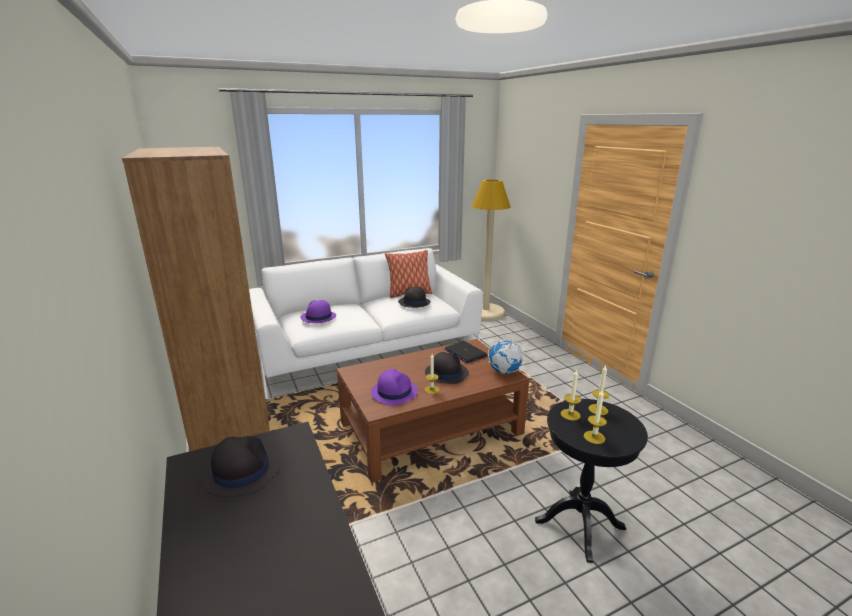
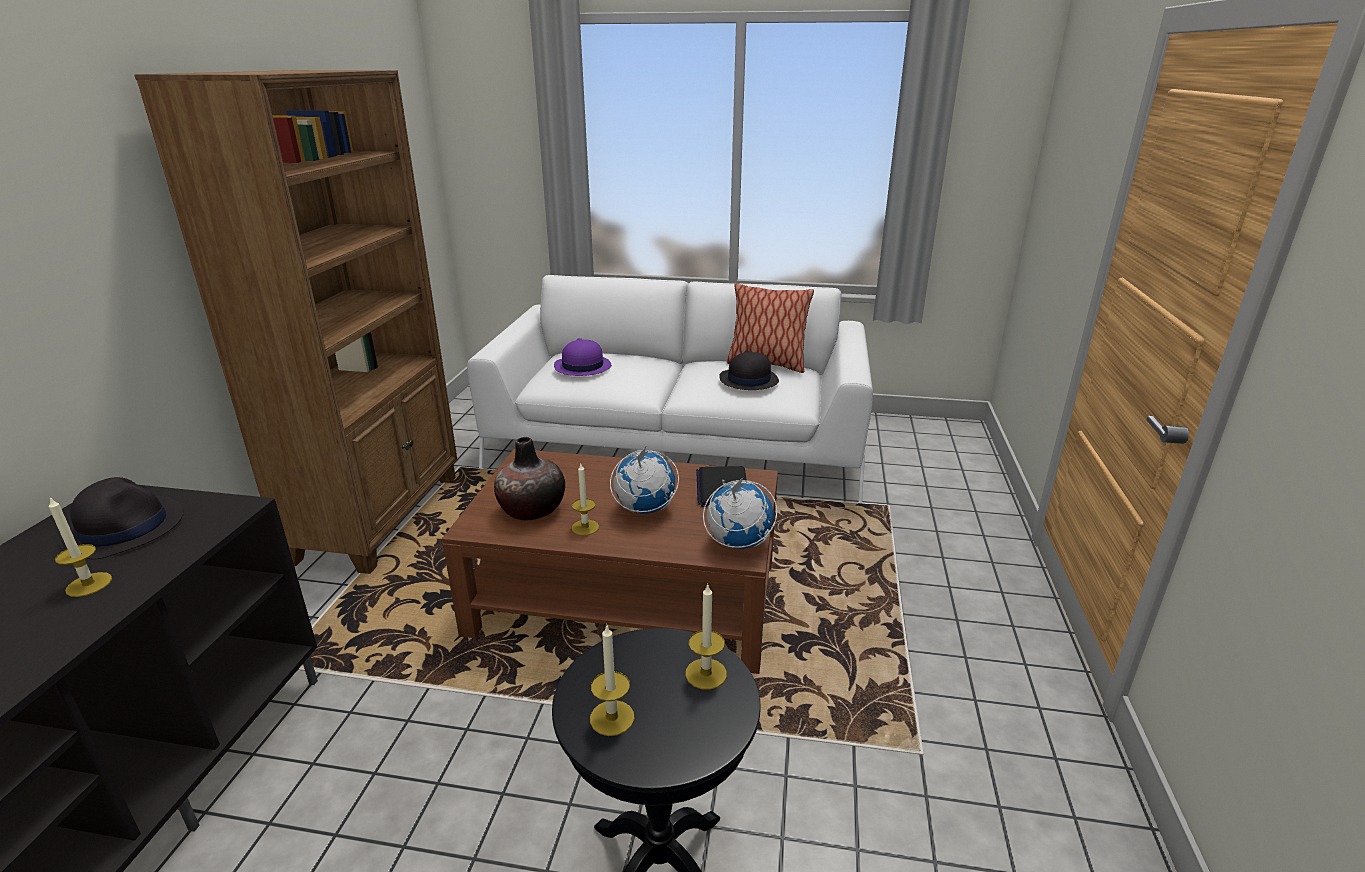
camera: 35 degrees right, 5 degrees up
(394, 392) = (532, 510): purple hat -> vase
(446, 373) = (644, 509): black hat -> globe
(485, 313) = (953, 439): beige floor lamp -> none
(570, 414) = (641, 657): candle -> candle (89, 584)

